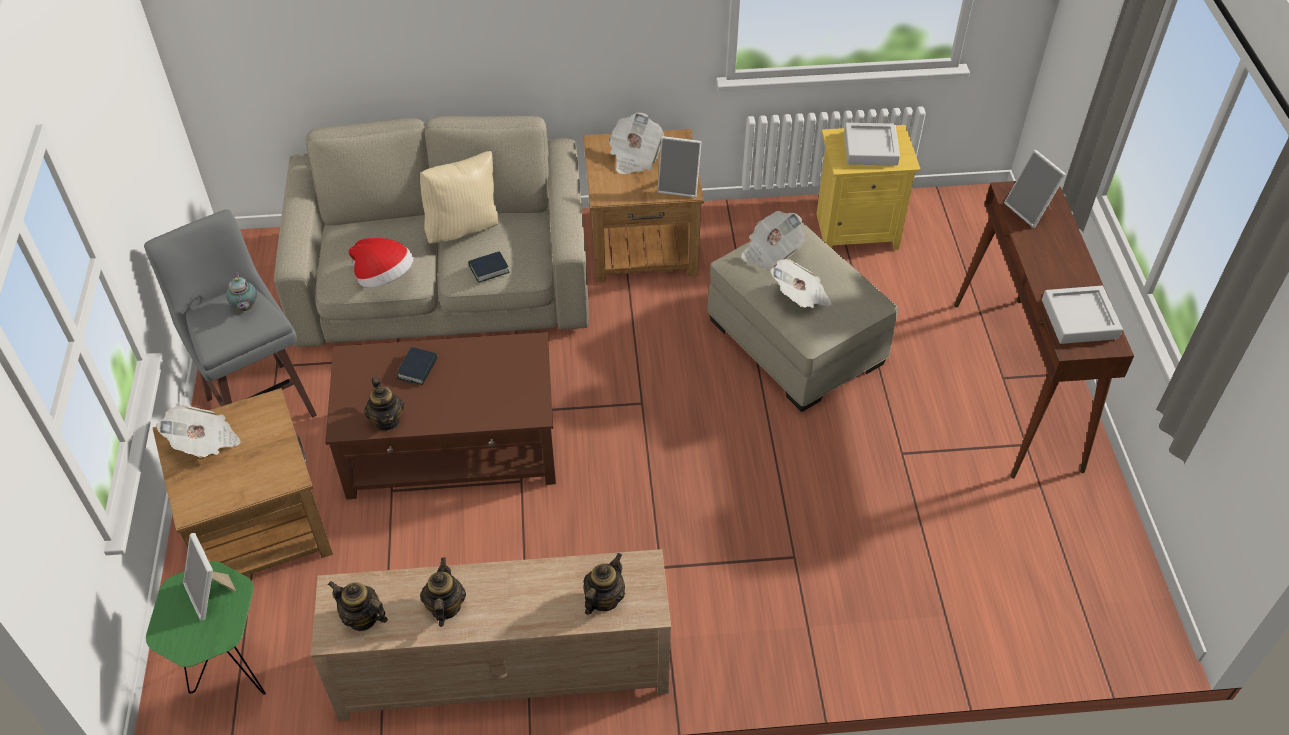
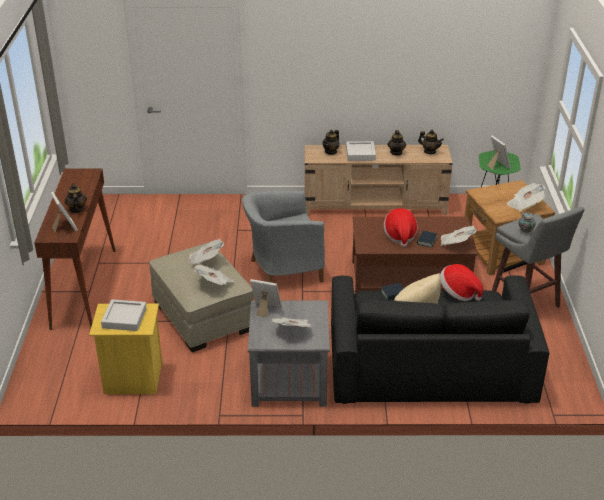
camera: 175 degrees left, 15 degrees down
(365, 367) = (456, 243): none -> newspaper
(387, 420) = (438, 222): teapot -> teapot (77, 209)
(444, 280) = (429, 364): beige sofa -> black sofa
(465, 379) = (400, 235): none -> hat
(642, 243) = (289, 380): brown side table -> grey side table
(682, 447) = (283, 271): none -> grey armchair
(1079, 319) = (79, 181): grey tray -> grey tray (360, 154)

